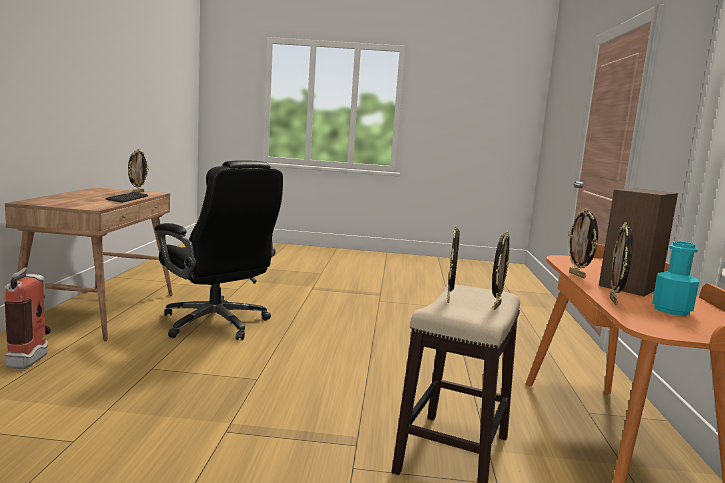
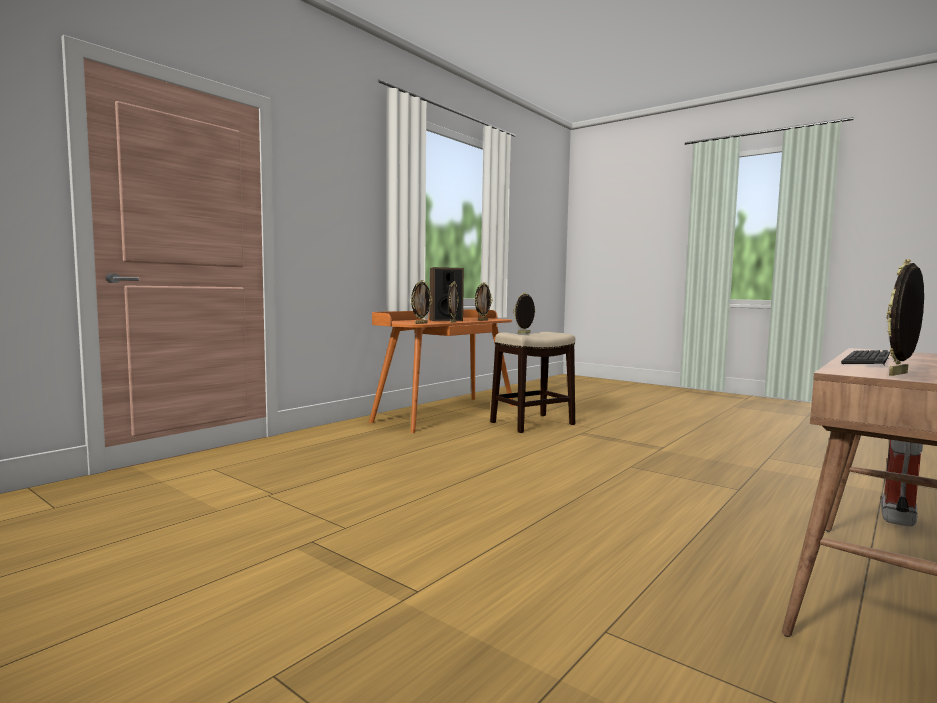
camera: 145 degrees left, 5 degrees down
(216, 324) = (667, 531): black office chair -> none
(449, 299) = (542, 335): picture frame -> picture frame (421, 323)
(671, 310) = (468, 319): turquoise bottle -> none

